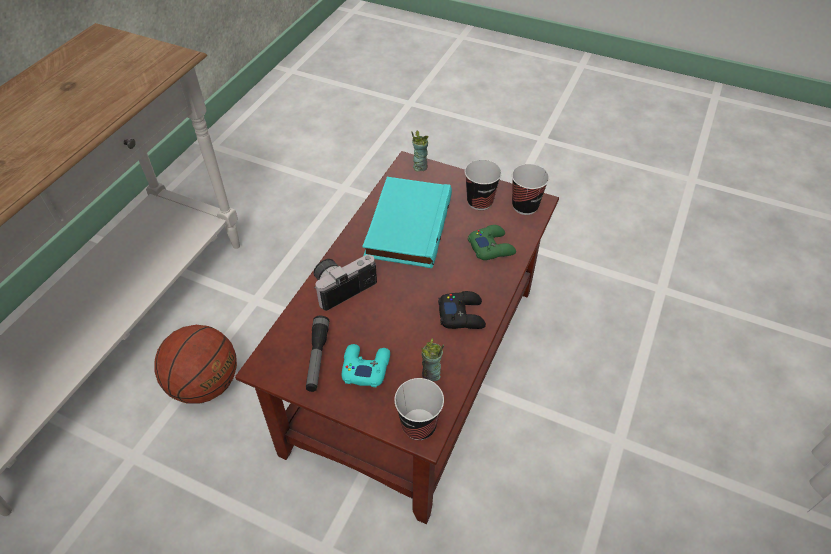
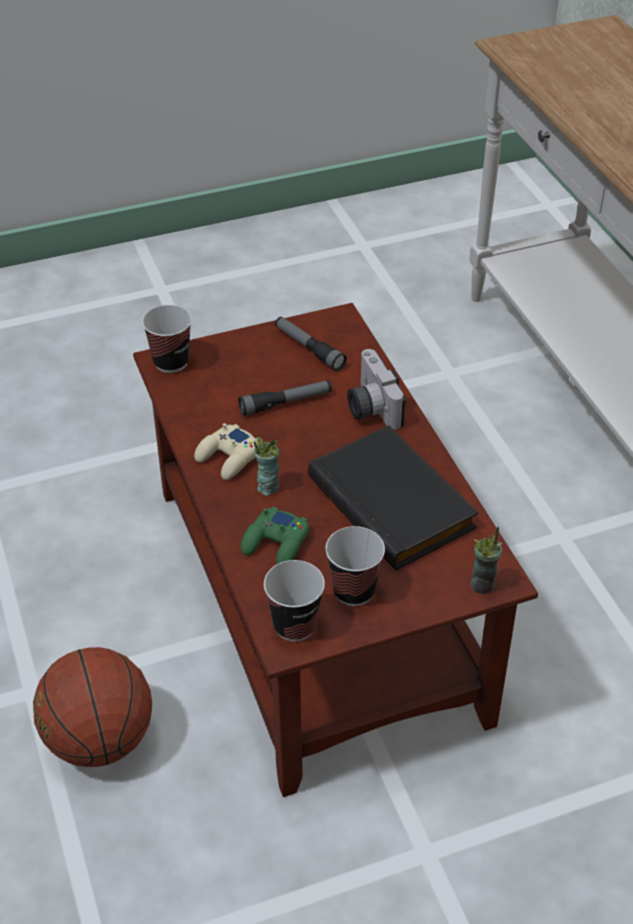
camera: 135 degrees right, 5 degrees down
(205, 384) = (480, 445): basketball -> basketball (99, 739)
(342, 286) = (369, 406): camera -> camera turned 150 degrees clockwise
(365, 367) = (261, 367): turquoise game controller -> none
(385, 326) = (285, 403): none -> flashlight
(406, 225) = (394, 502): turquoise book -> black book
(431, 375) = (200, 396): cup -> cup (268, 487)
(462, 314) = (229, 457): black game controller -> beige game controller

